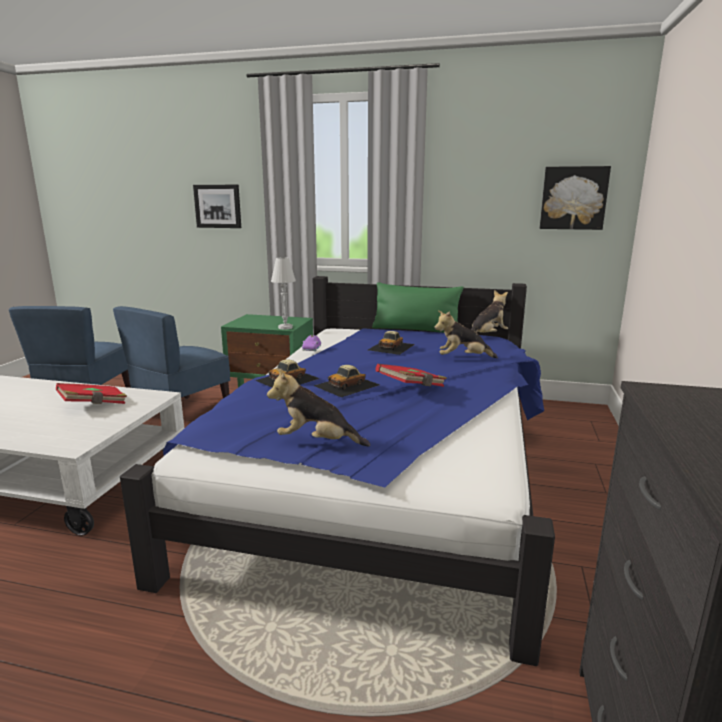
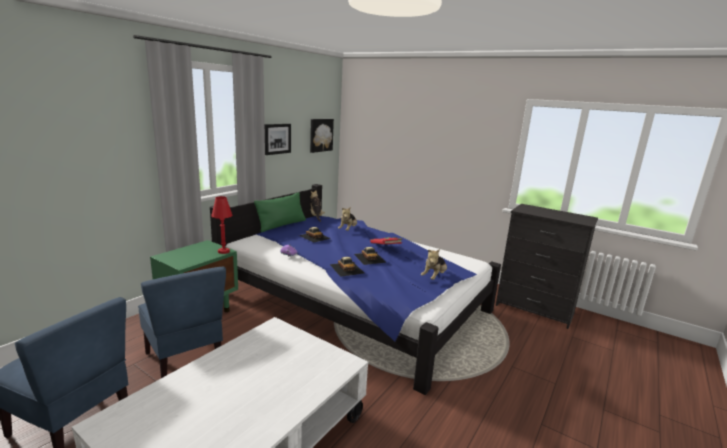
camera: 70 degrees left, 0 degrees up
(93, 405) = (266, 354): red book -> none
(218, 206) = (91, 159): picture -> picture (277, 138)
(285, 327) = (223, 251): white table lamp -> red table lamp

